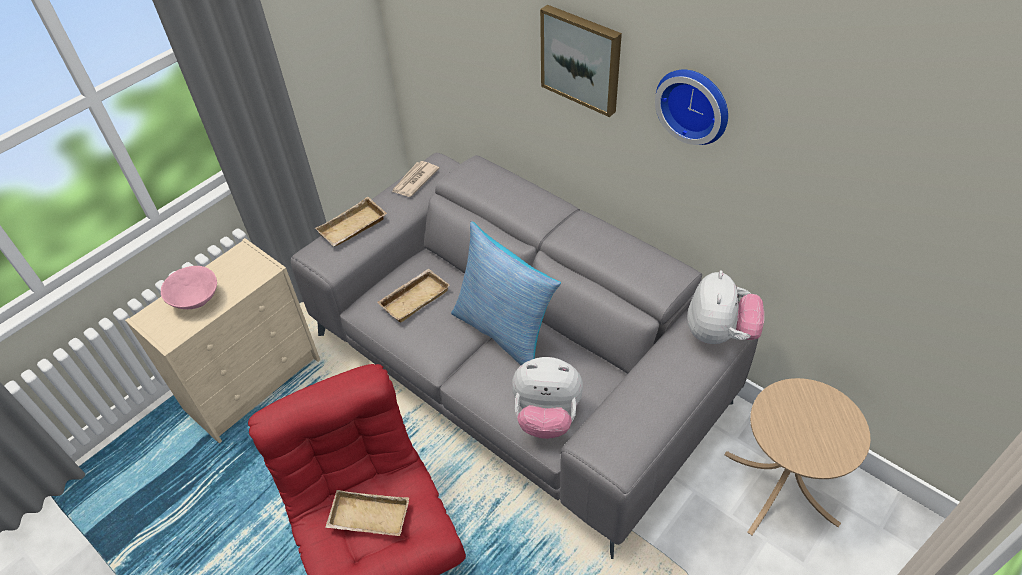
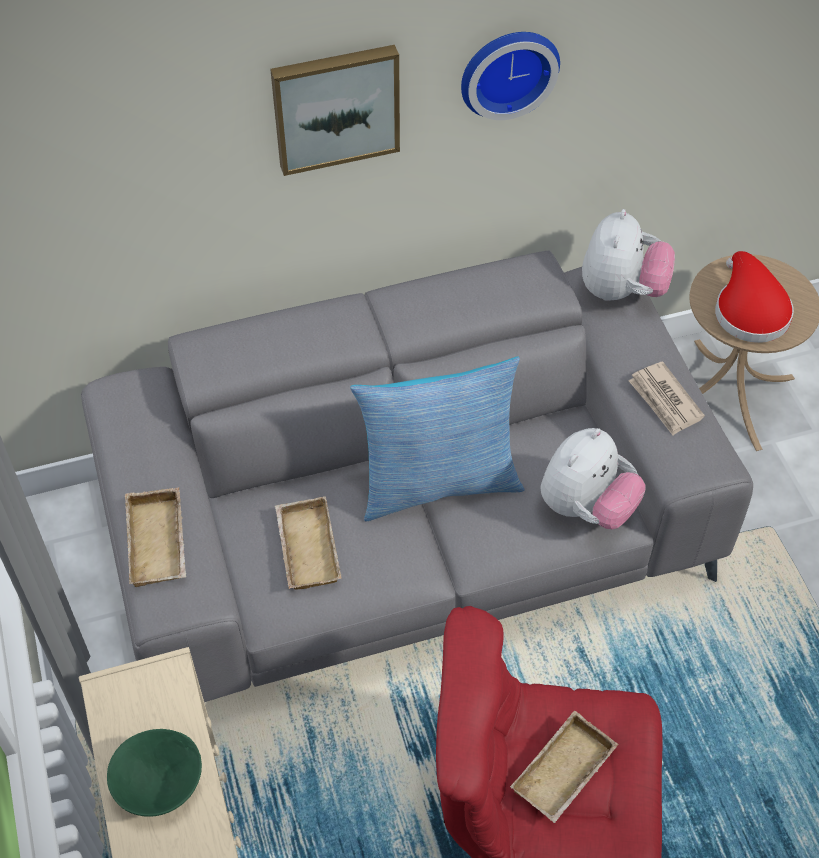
camera: 60 degrees left, 5 degrees up
(197, 301) = (161, 785): pink bowl -> green bowl
(414, 181) = (130, 432): newspaper -> newspaper (665, 401)
(719, 333) = (621, 290): plush toy -> plush toy turned 60 degrees clockwise
(796, 425) = (749, 310): none -> red hat

